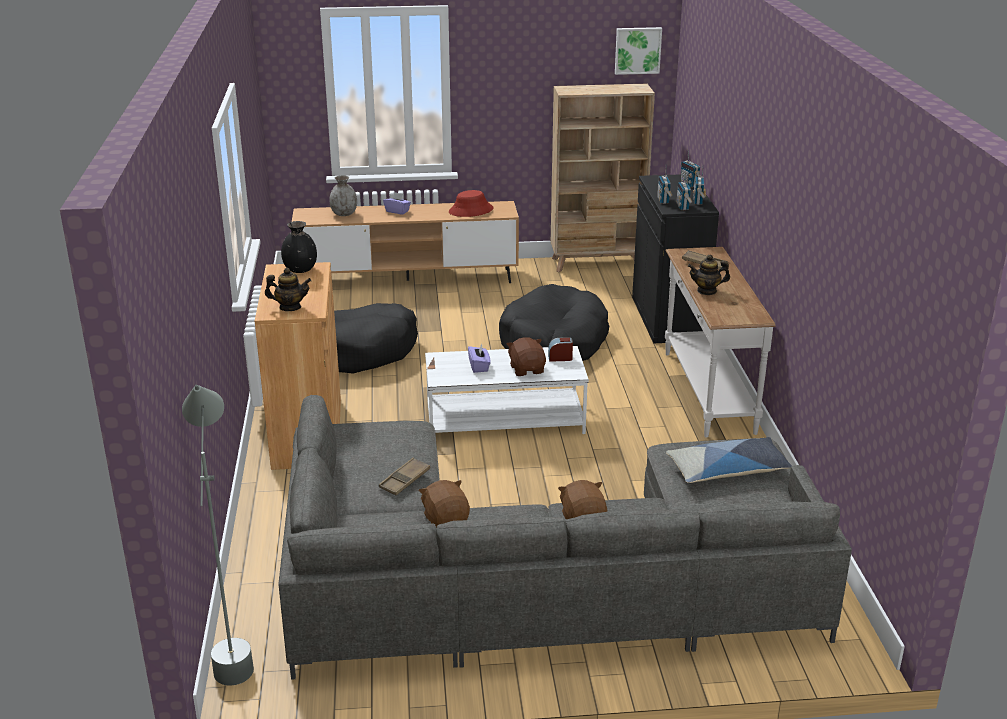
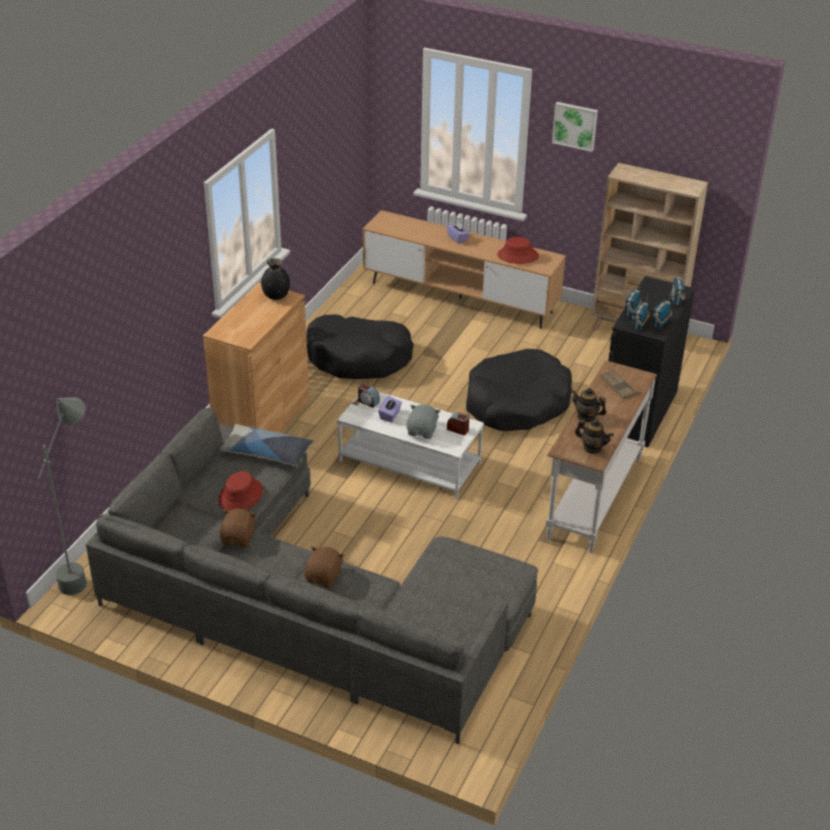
camera: 30 degrees right, 10 degrees up
(290, 307) = (236, 331): teapot -> teapot (592, 448)
(344, 214) = (413, 228): grey vase -> none
(405, 480) = (241, 495): brown tray -> red hat
(443, 362) = (368, 402): none -> alarm clock
(527, 369) = (422, 431): brown plush toy -> grey plush toy
(637, 50) = (703, 149): picture -> picture (575, 125)
(728, 470) = (467, 581): pillow -> pillow (267, 453)

